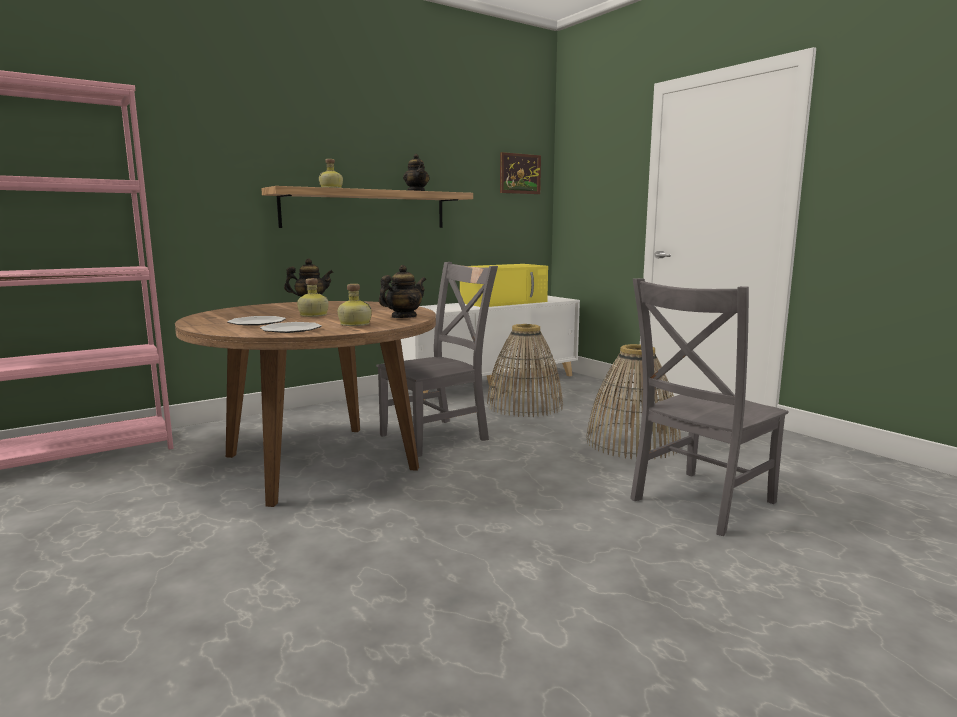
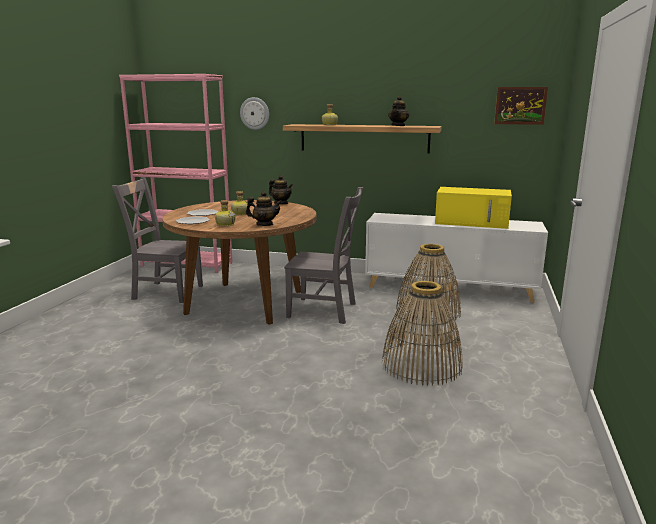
camera: 50 degrees right, 5 degrees up
(193, 169) = (255, 113): none -> wall clock
(699, 502) = (344, 416): grey chair -> grey chair (165, 292)

